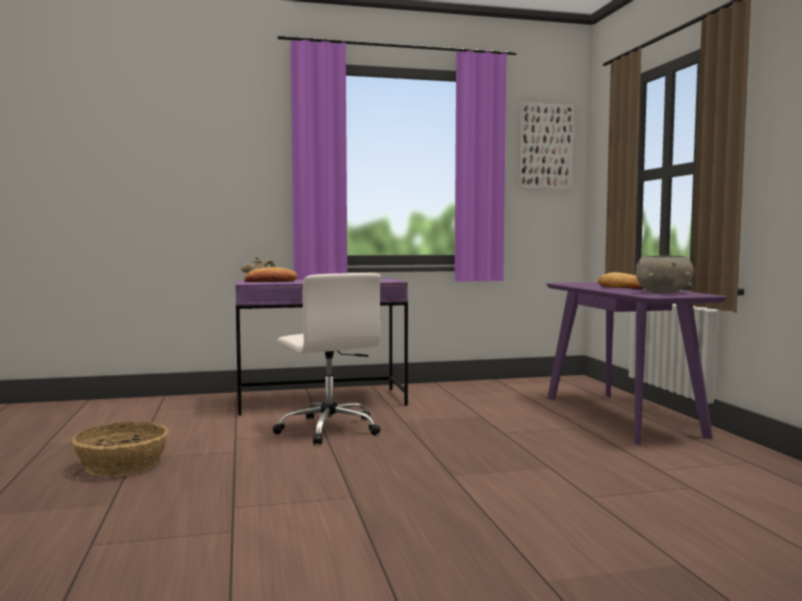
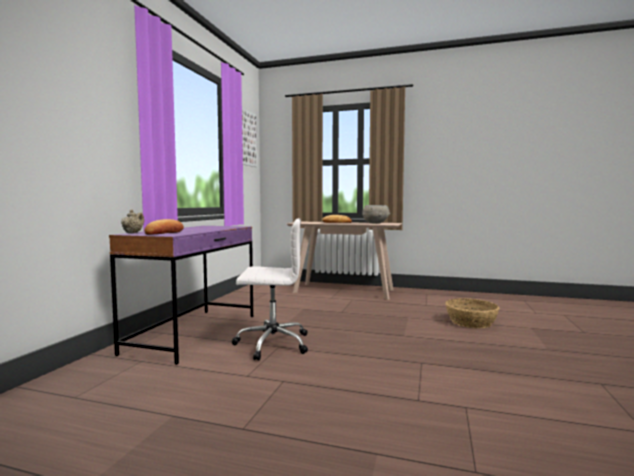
camera: 60 degrees left, 0 degrees up
(122, 465) = (260, 437): basket -> basket (471, 322)
(621, 416) = (344, 291): purple console table -> beige console table

